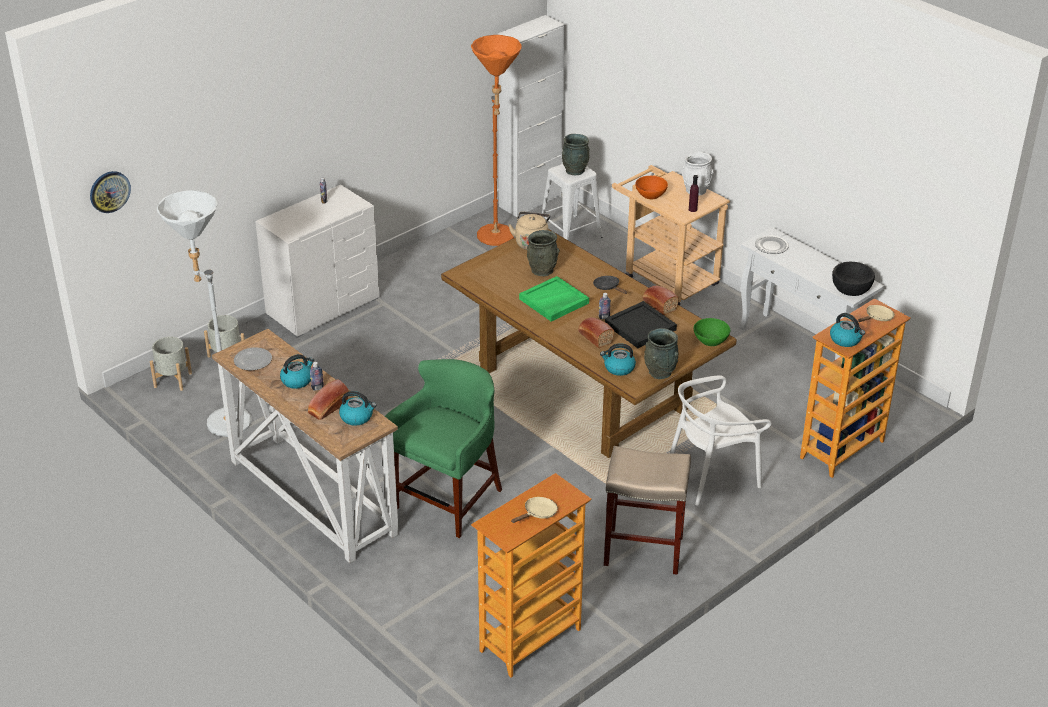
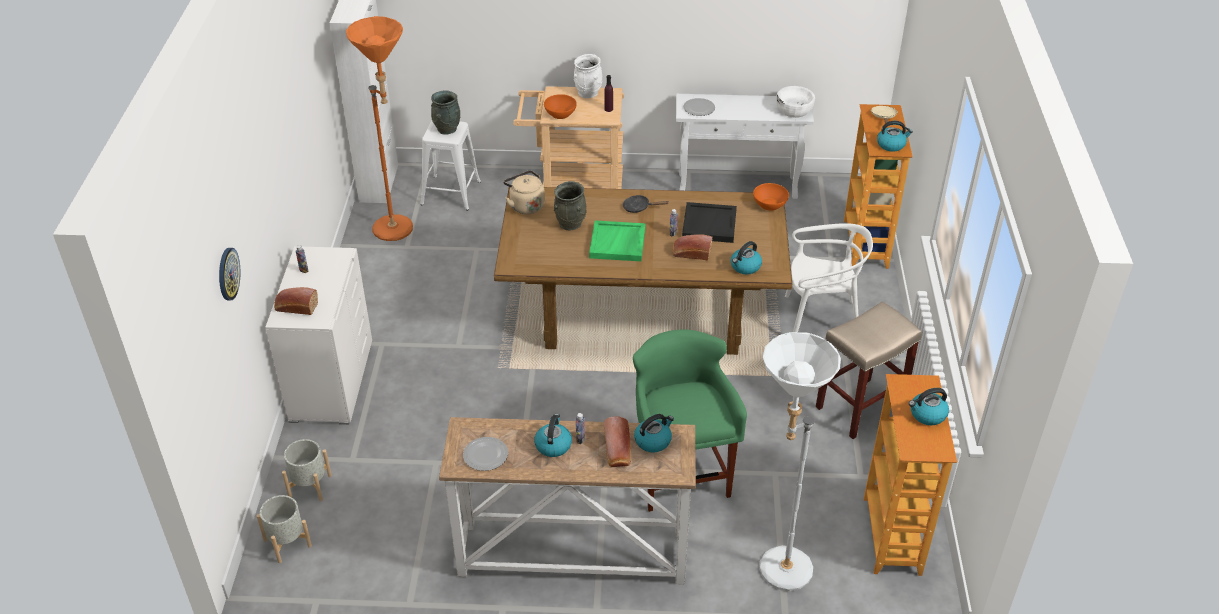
camera: 45 degrees left, 5 degrees up
(109, 191) = (184, 374): wall clock -> wall clock (228, 274)
(220, 420) = (390, 547): white floor lamp -> white floor lamp (775, 573)
(538, 513) = (927, 415): beige frying pan -> kettle
(658, 304) = (694, 199): bread -> bread (295, 307)
(660, 372) = (777, 251): grey vase -> none
(710, 340) = (770, 204): green bowl -> orange bowl
(712, 476) = (820, 319): white chair -> white chair turned 105 degrees counterclockwise
(851, 287) = (794, 110): black bowl -> white bowl

